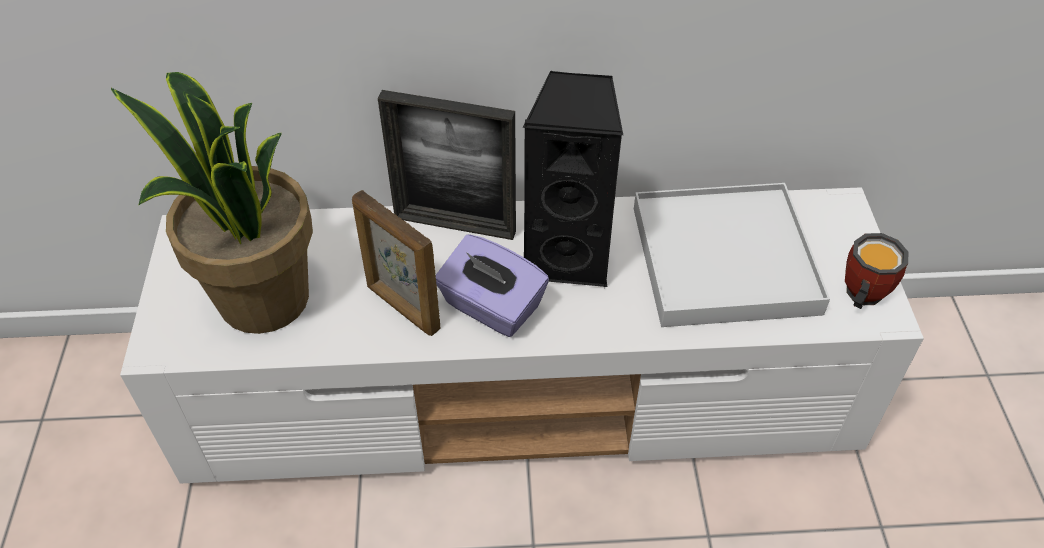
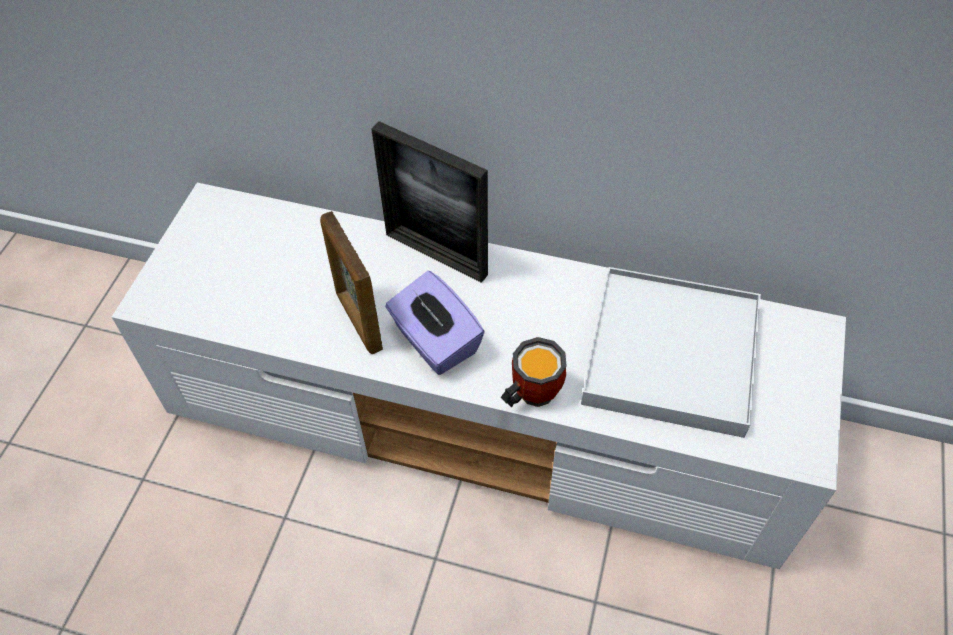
camera: 20 degrees right, 5 degrees up
(262, 300) = (246, 281): potted plant -> none
(569, 256) = (526, 312): black speaker -> none
(859, 295) = (789, 427): mug -> mug (529, 393)

